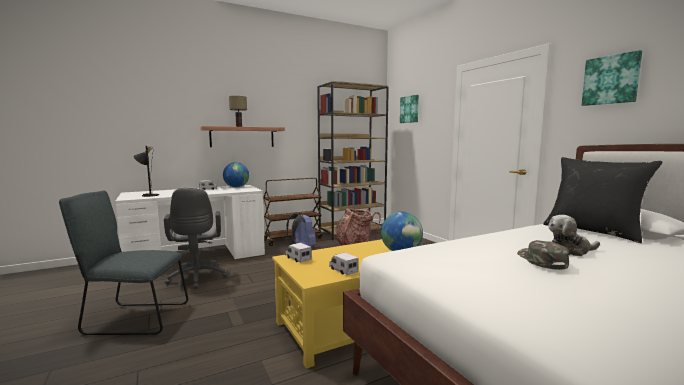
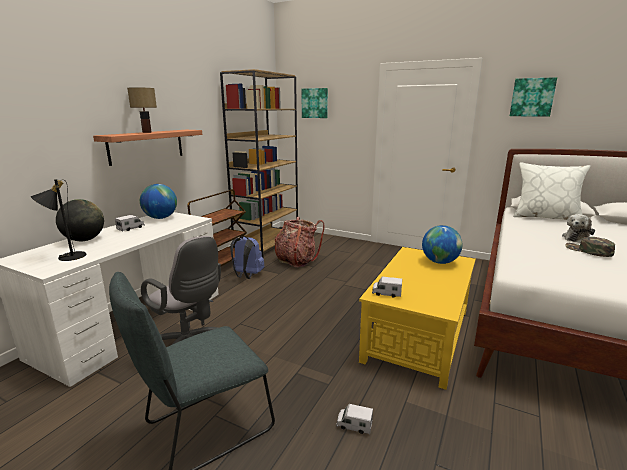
camera: 35 degrees left, 10 degrees up
(174, 190) = (84, 240): none -> globe
(343, 270) = (443, 293): toy truck -> toy truck (354, 425)
(593, 231) = (545, 217): black pillow -> white pillow

